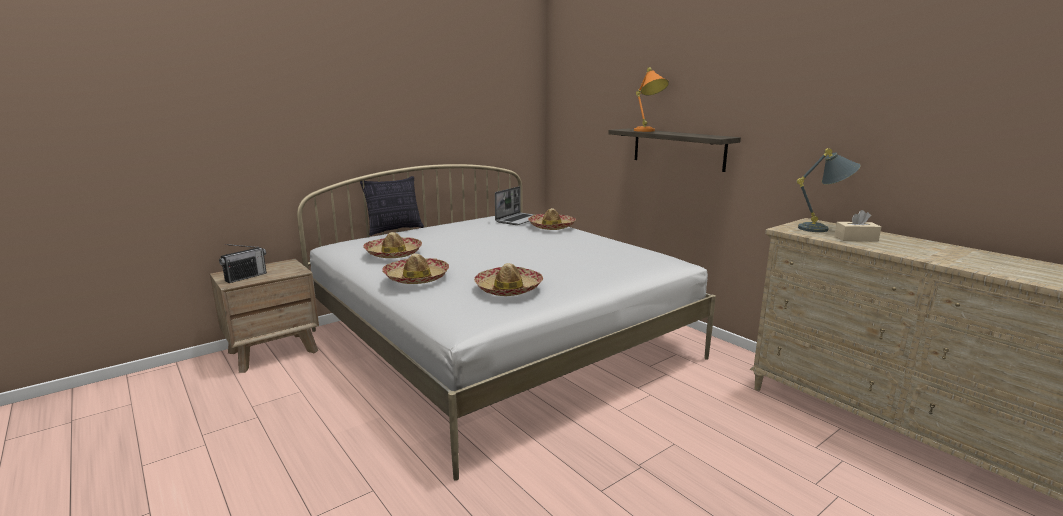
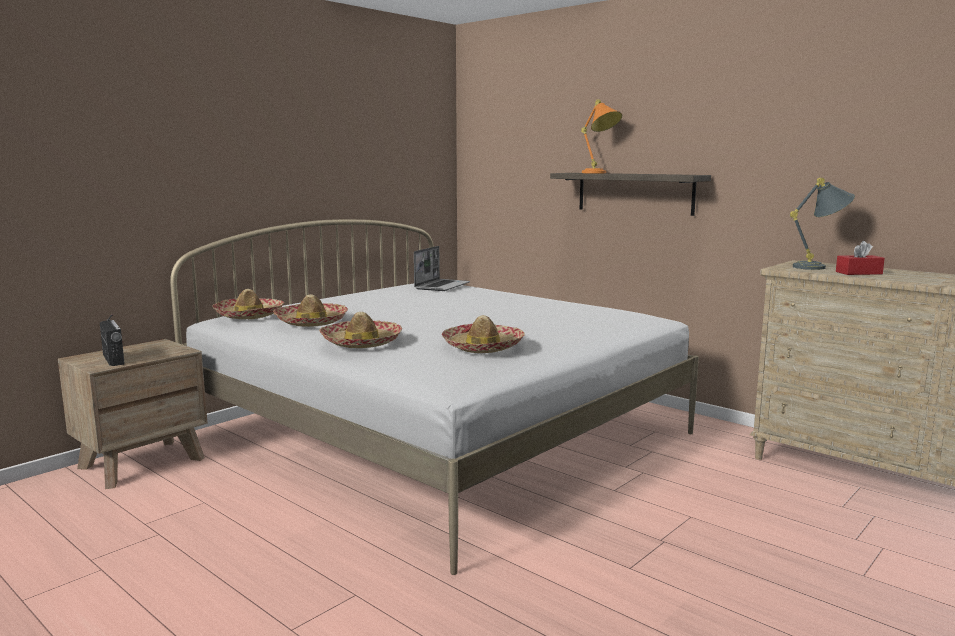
camera: 10 degrees left, 5 degrees down
(246, 277) = (113, 359): radio -> radio turned 60 degrees counterclockwise
(394, 230) = (289, 301): pillow -> none
(551, 227) = (487, 291): hat -> hat (249, 315)
(856, 238) = (858, 273): beige tissue box -> red tissue box

